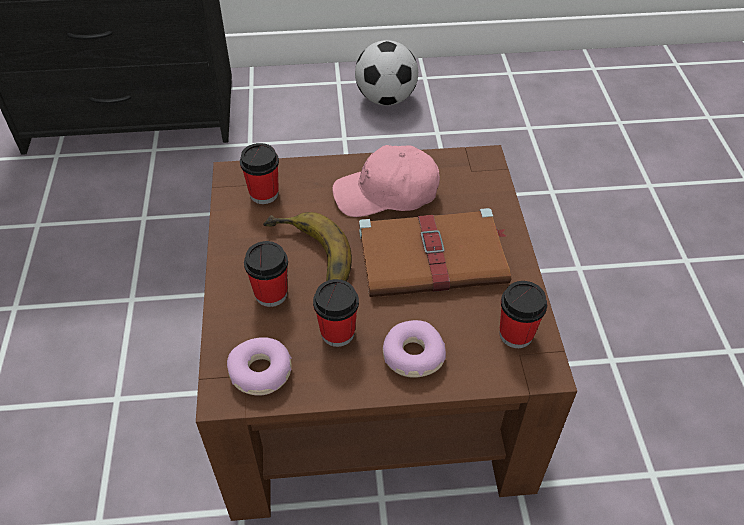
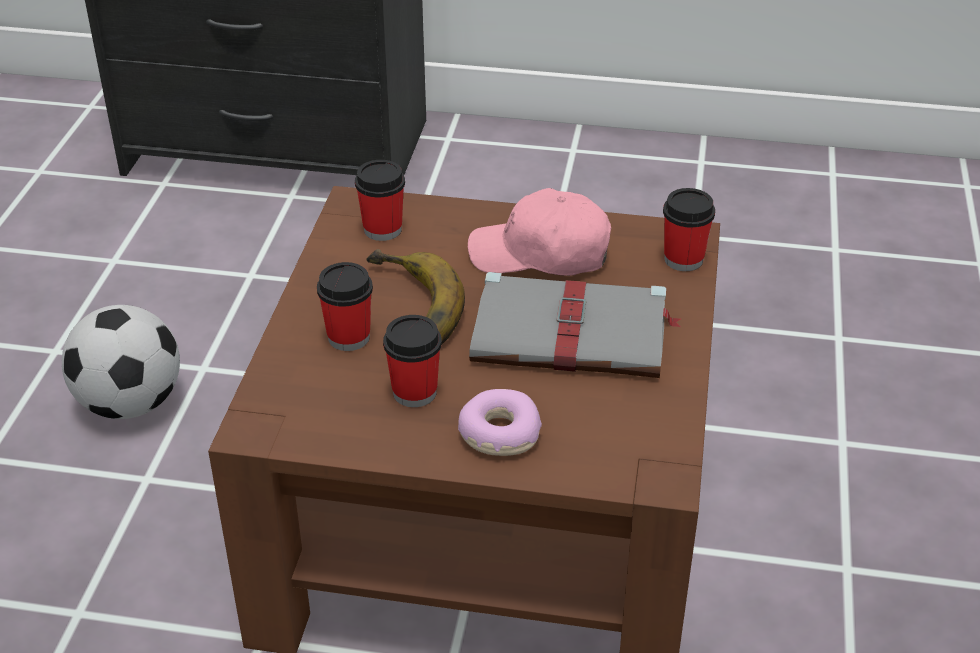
camera: 15 degrees right, 10 degrees down
(261, 372) = (304, 416): donut -> none
(386, 99) = (634, 181): football -> football (130, 404)
(434, 257) = (573, 334): brown book -> grey book
(516, 334) = (644, 436): cup -> cup (683, 259)

